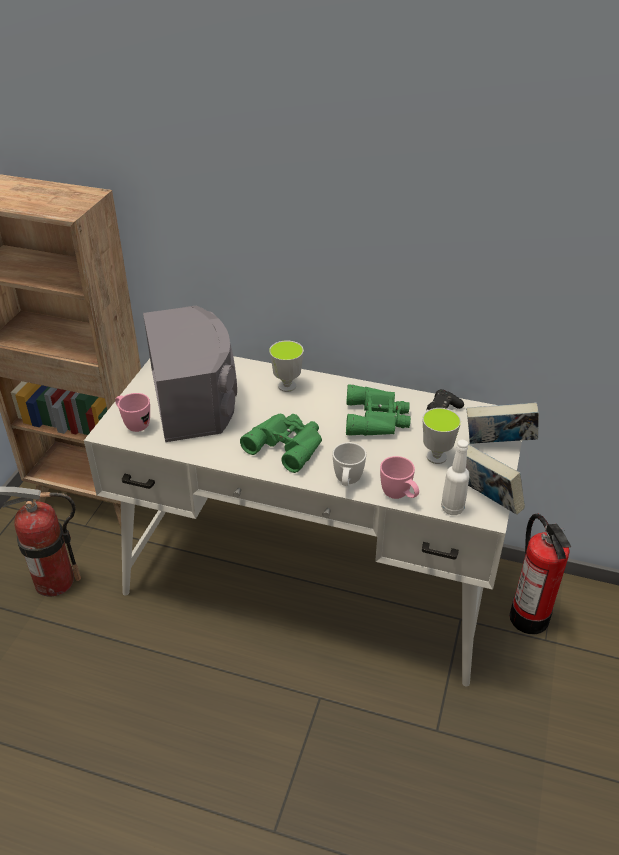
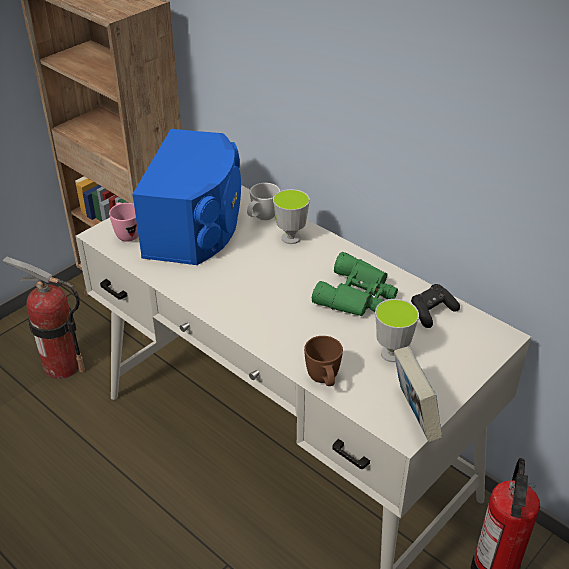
camera: 25 degrees right, 0 degrees up
(195, 399) = (196, 226): grey speaker -> blue speaker
(287, 444) = (250, 294): green binoculars -> none
(347, 482) = (281, 350): white mug -> white mug (261, 219)
(399, 496) = (324, 381): pink mug -> brown mug
(452, 508) = (370, 412): white bottle -> none
(498, 445) = (469, 362): book -> none

